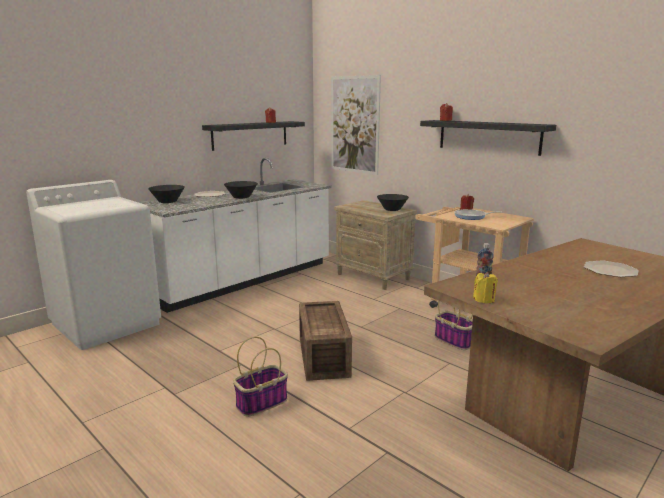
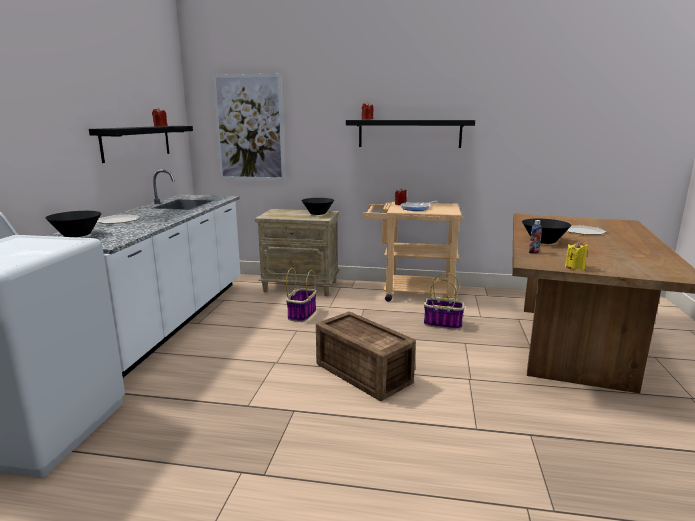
camera: 35 degrees left, 0 degrees up
(241, 197) = (168, 218): black bowl -> black bowl (543, 241)
(262, 402) = (371, 440): basket -> basket (302, 314)

